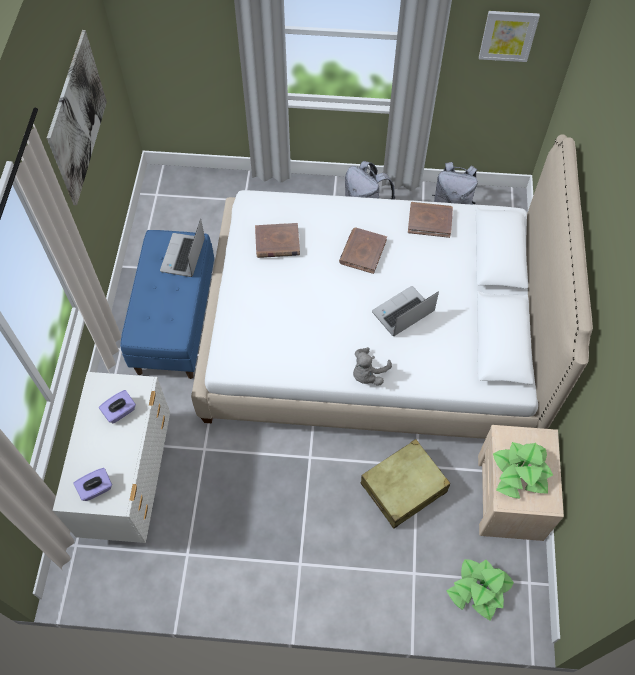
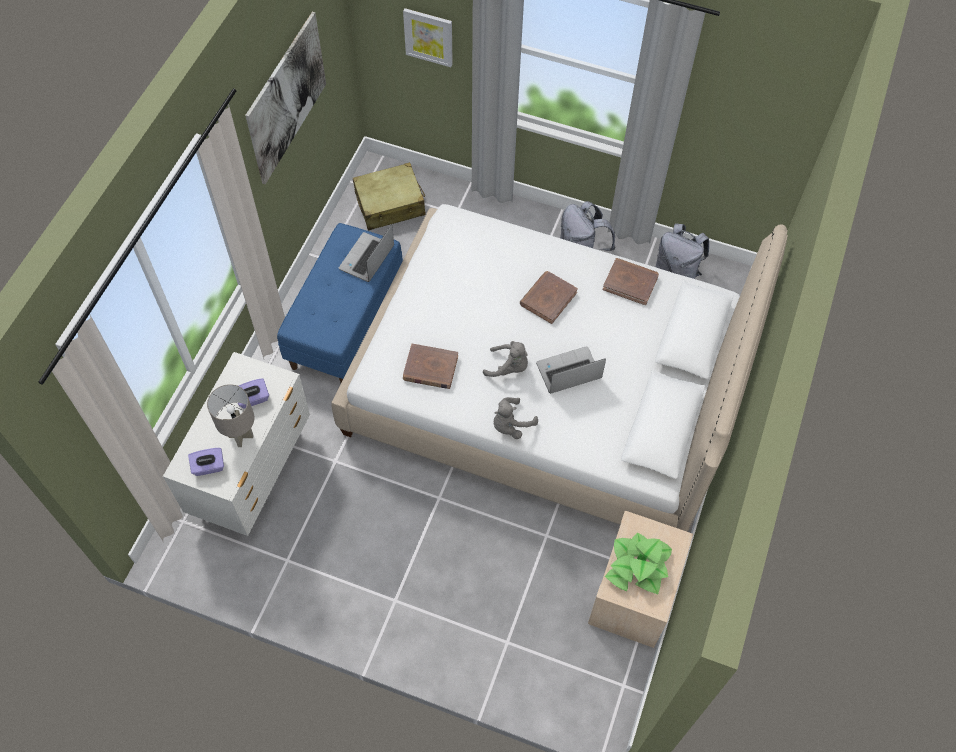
camera: 15 degrees right, 0 degrees up
(118, 451) = (240, 436): none -> grey table lamp
(277, 242) = (462, 268): brown book -> brown book (430, 368)
(348, 322) = (509, 367): none -> grey plush toy
(404, 488) = (525, 554): beige suitcase -> beige suitcase (390, 204)
(479, 589) = (568, 677): potted plant -> none
(508, 35) = (755, 106): picture -> picture (429, 36)

